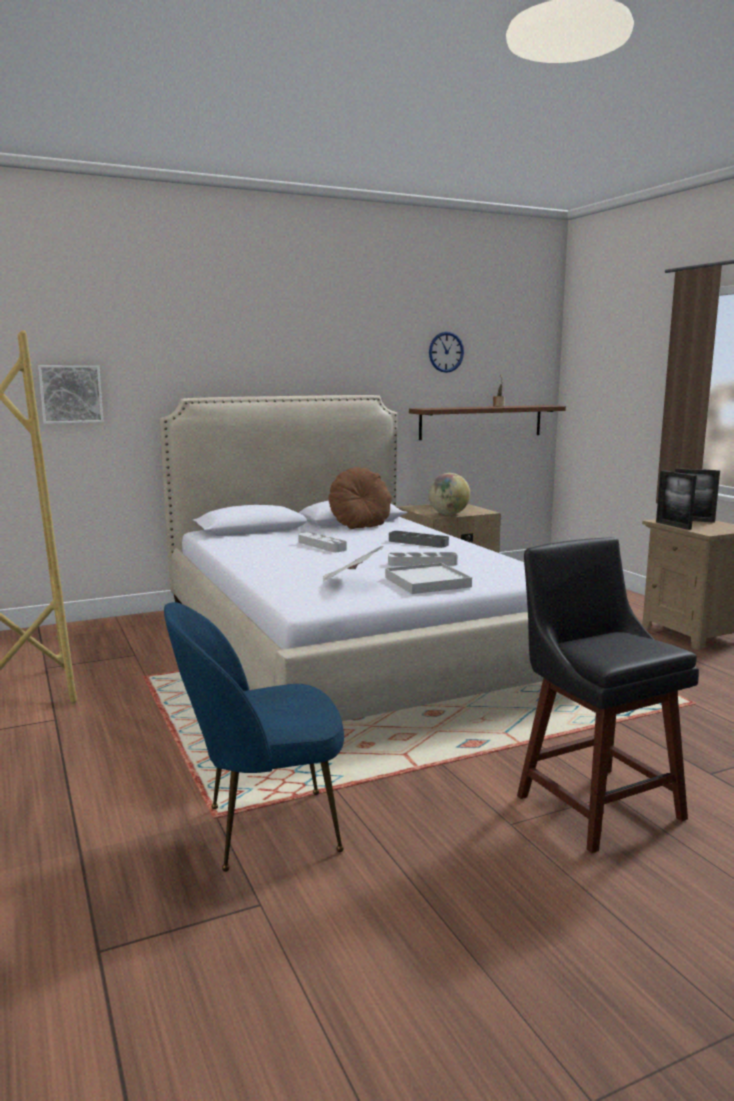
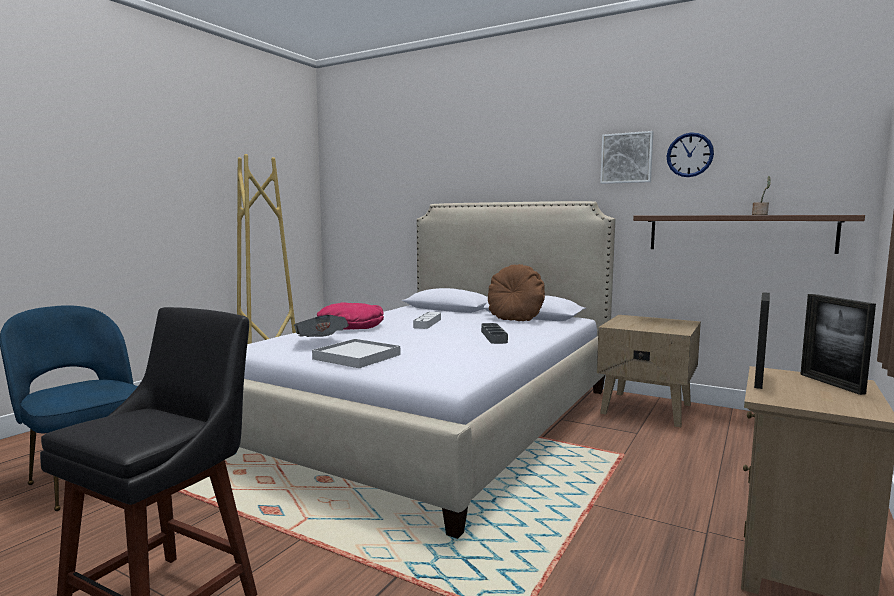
camera: 55 degrees right, 5 degrees down
(71, 394) = (376, 201): picture -> picture (626, 158)
(279, 565) = (352, 326): none -> pink pillow
(422, 563) = (422, 347): grey tray -> none
(448, 514) = (630, 326): globe -> none

